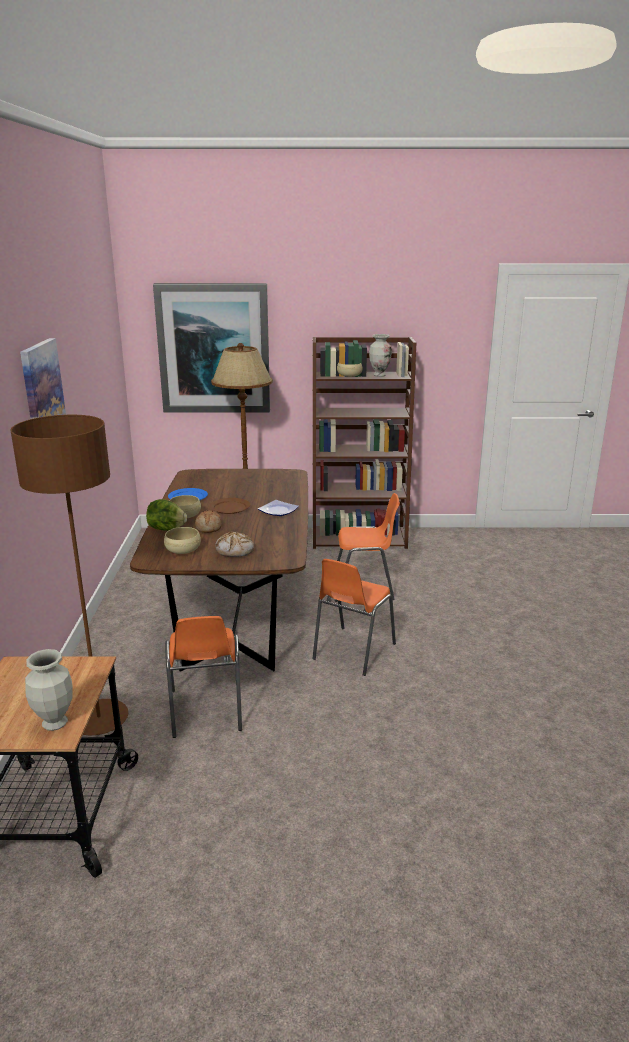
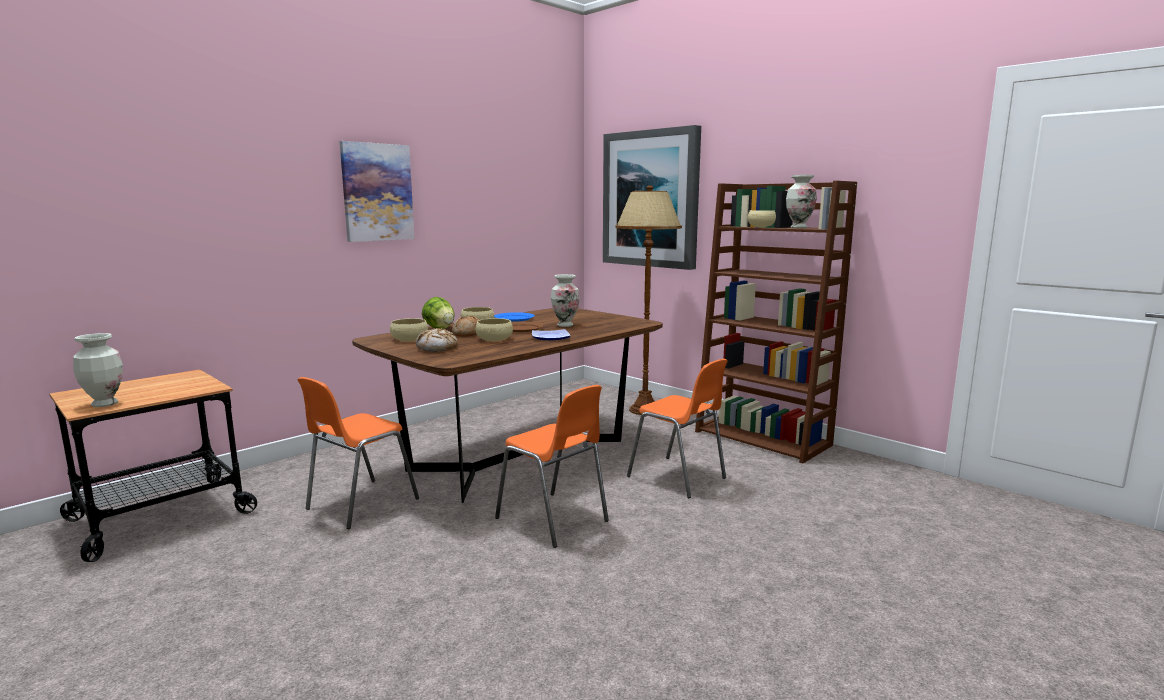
camera: 45 degrees right, 10 degrees down
(99, 719) = (302, 476): brown floor lamp -> none
(246, 526) = (494, 339): none -> beige bowl
(250, 494) = (565, 325): none -> vase
(352, 652) = (554, 520): orange chair -> orange chair turned 120 degrees counterclockwise

